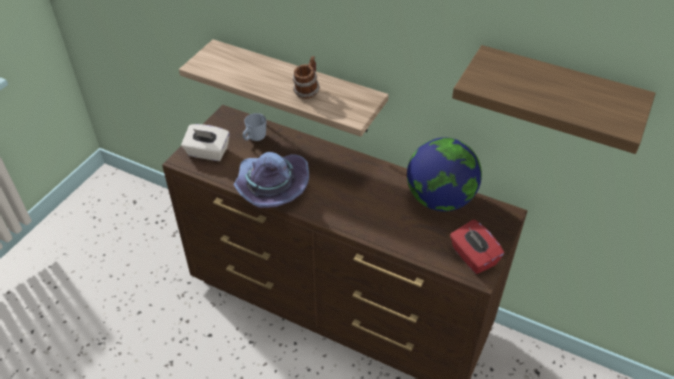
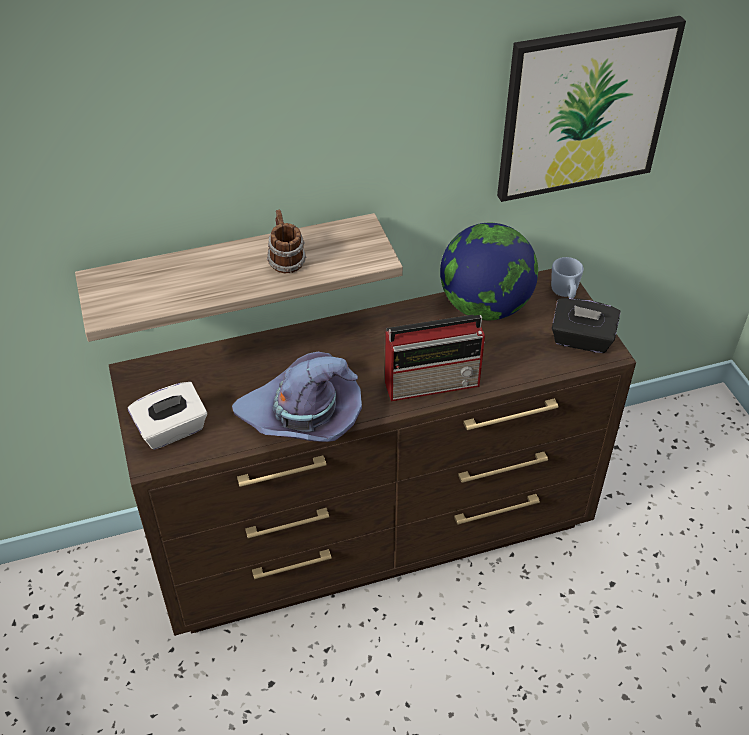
camera: 45 degrees left, 0 degrees up
(254, 138) = (207, 376): blue mug -> blue mug (565, 293)
(355, 219) = (434, 383): none -> radio
(473, 257) = (581, 340): red tissue box -> black tissue box
(557, 94) = (584, 109): shelf -> picture

